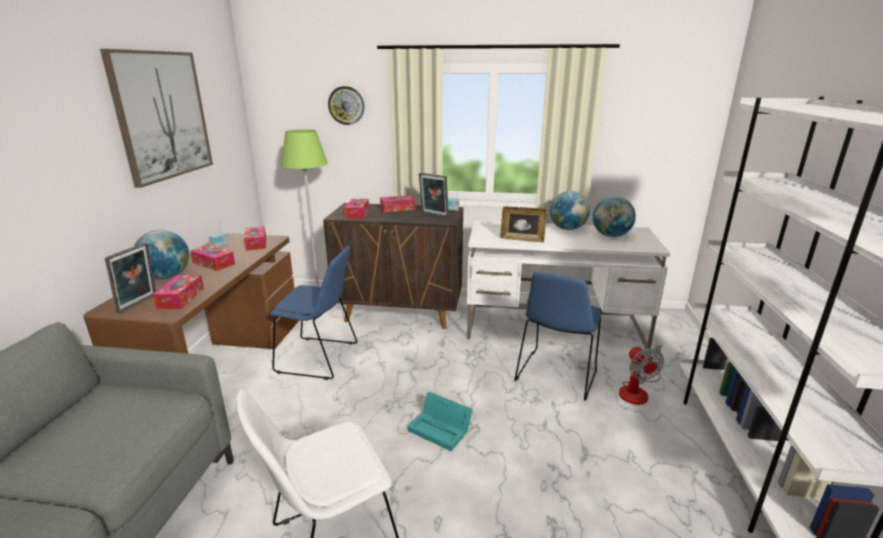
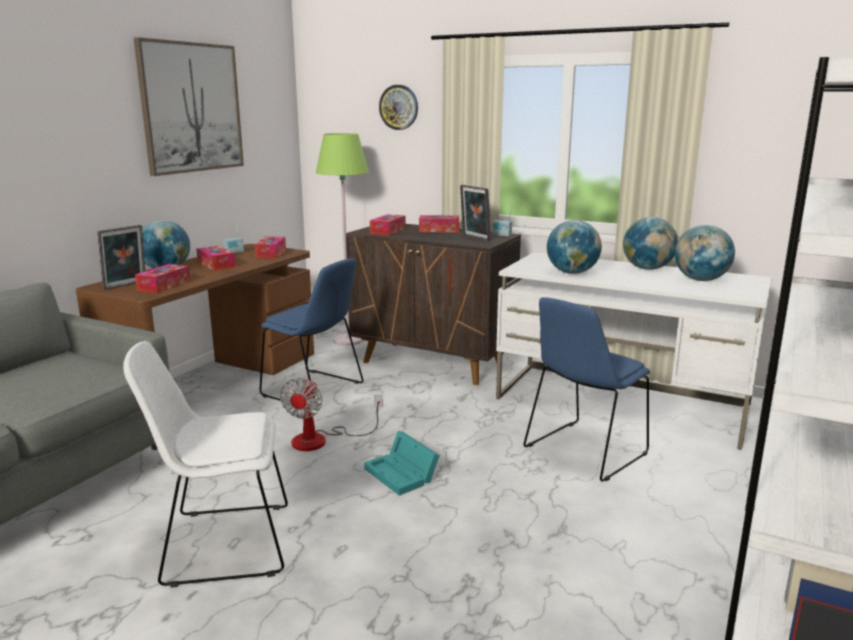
camera: 20 degrees right, 5 degrees down
(522, 239) = (572, 273): picture frame -> globe
(637, 390) = (686, 485): fan -> fan (321, 440)

